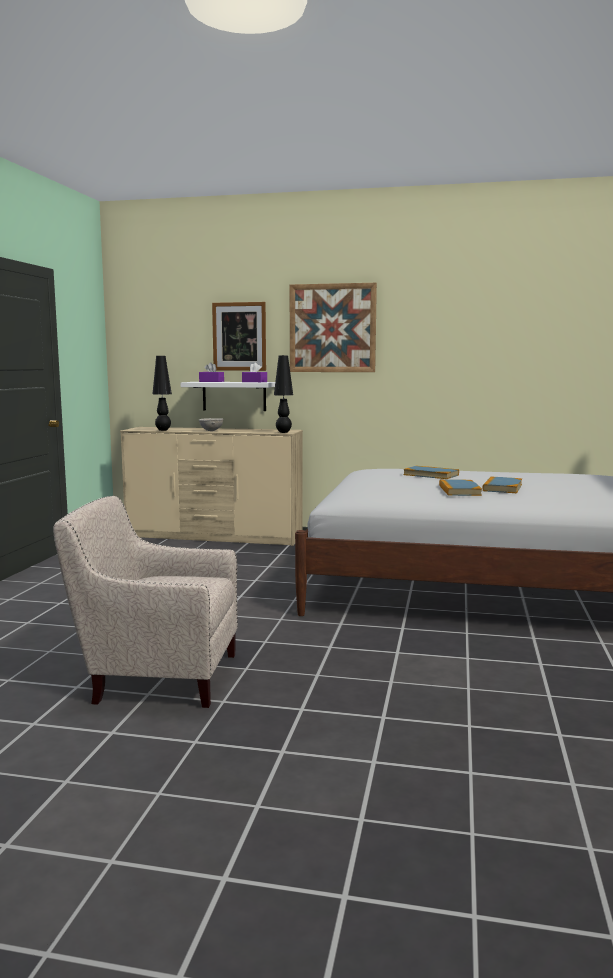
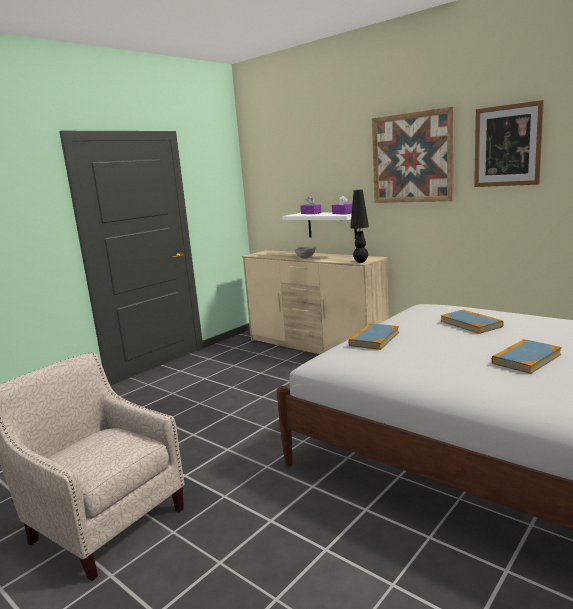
camera: 30 degrees right, 5 degrees up
(163, 430) = (271, 256): black table lamp -> none
(239, 336) = (333, 171): picture -> picture (507, 146)
(459, 490) = (464, 359): book -> book (374, 339)

